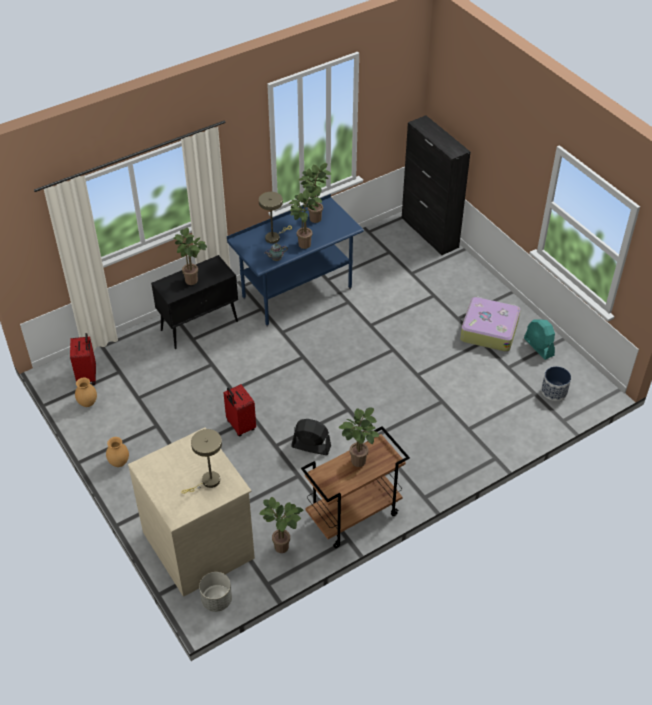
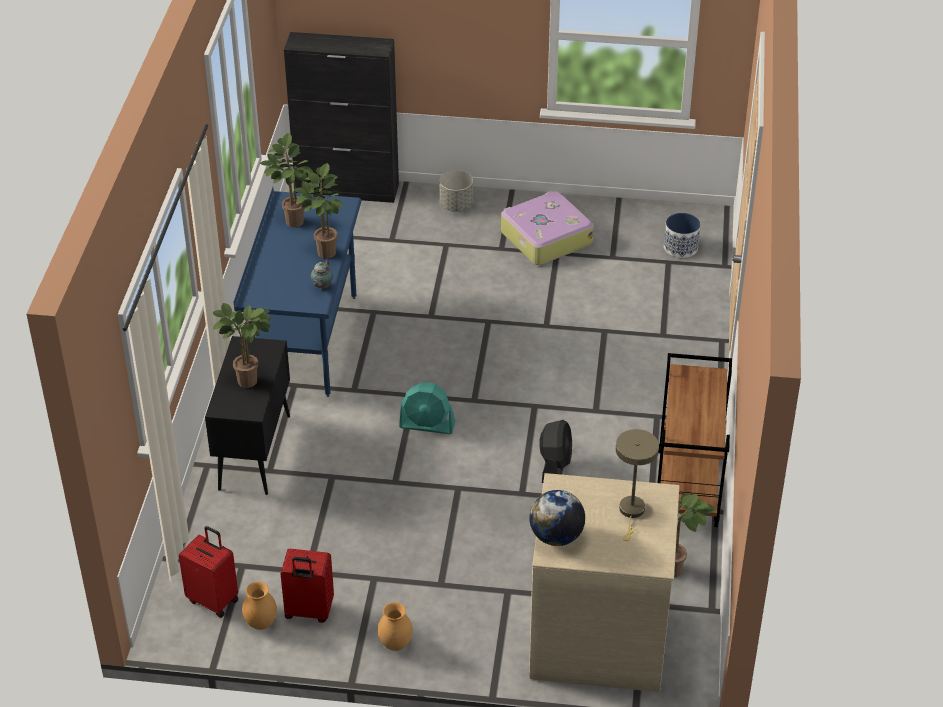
camera: 50 degrees left, 5 degrees down
(158, 461) = (556, 537): none -> globe
(217, 600) = (693, 665): grey planter -> grey planter (456, 205)
(240, 426) = (459, 506): red suitcase -> red suitcase (308, 611)
(274, 237) = (282, 268): beige table lamp -> none
(311, 446) = (555, 465): black fan -> black fan turned 135 degrees clockwise
(358, 463) = (694, 402): potted plant -> none
(538, 347) = (610, 220): turquoise fan -> turquoise fan (427, 425)

